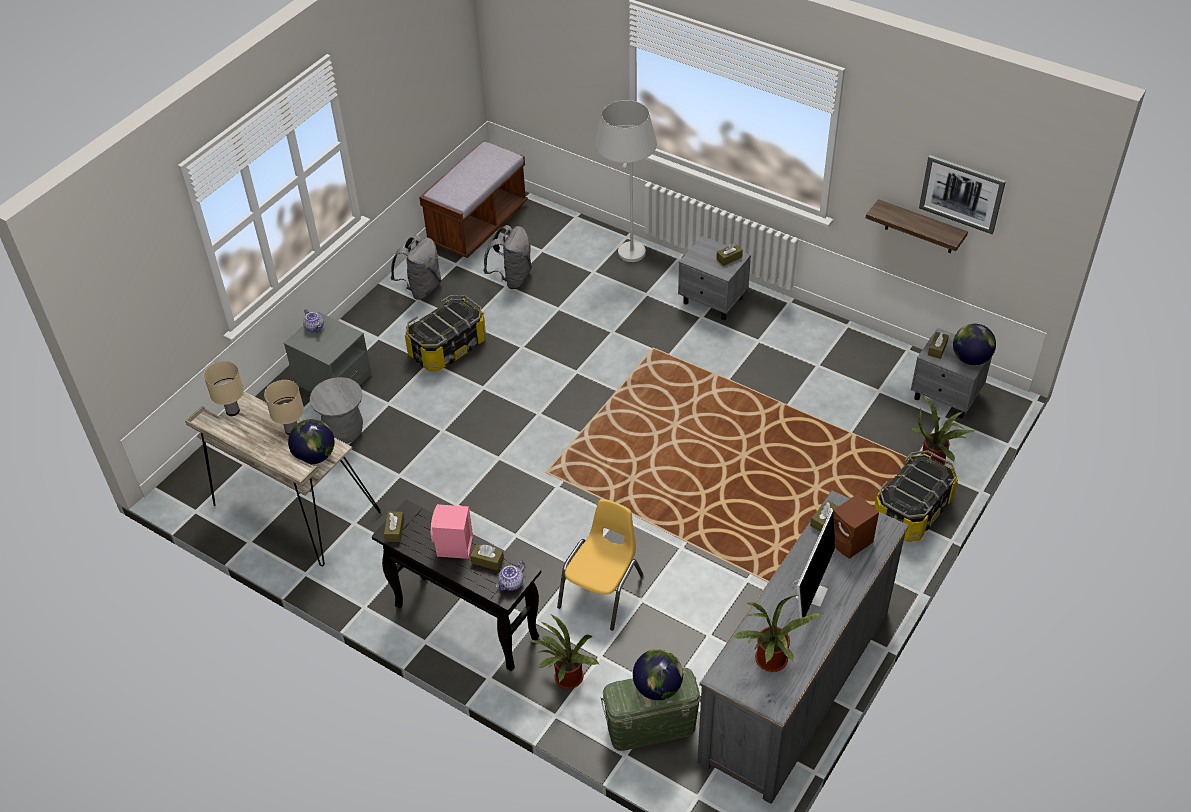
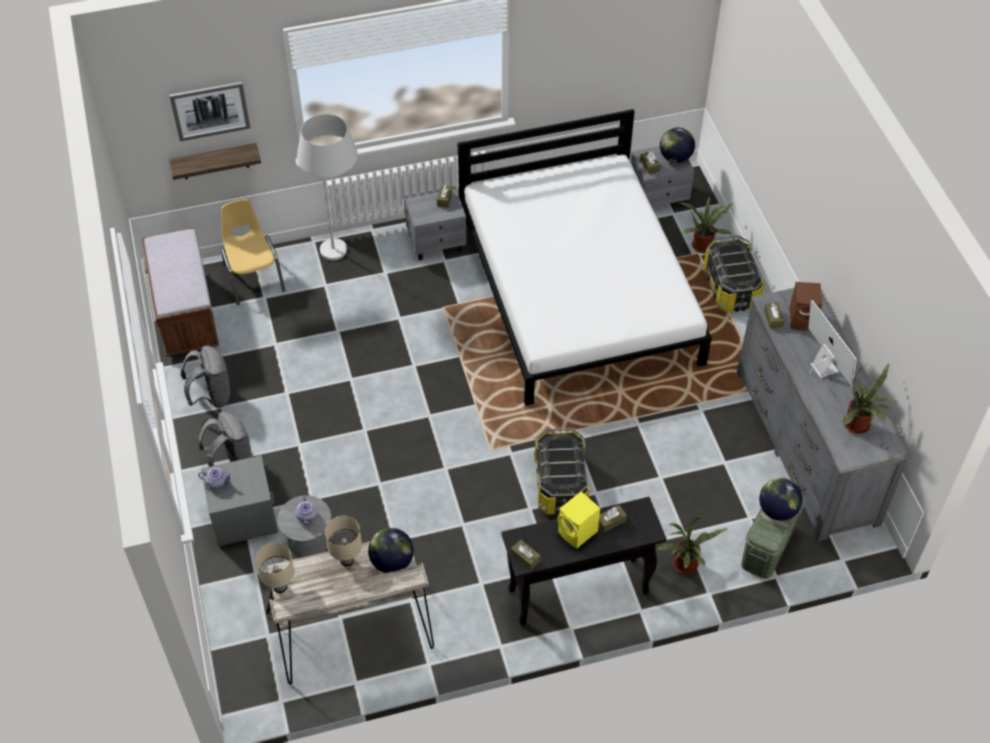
camera: 50 degrees left, 5 degrees up
(448, 348) = (298, 423): storage box -> storage box (561, 484)
(454, 547) = (578, 533): pink speaker -> yellow speaker
(511, 584) = (646, 521): teapot -> teapot (307, 516)
(512, 278) = (272, 335): grey backpack -> grey backpack (232, 462)
(602, 591) = (631, 494): yellow chair -> yellow chair (253, 277)
(775, 415) = (578, 291): none -> white bed
(920, 227) = (593, 83): shelf -> shelf (215, 161)
(961, 193) = (625, 38): picture -> picture (210, 110)

